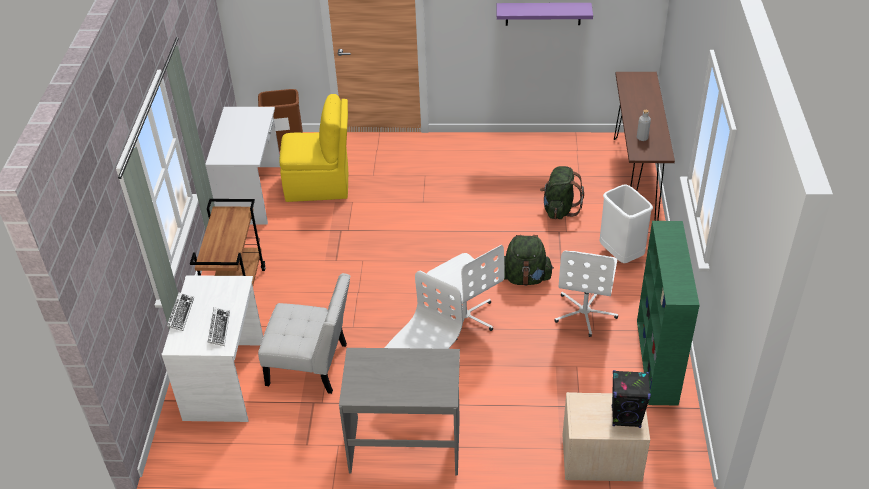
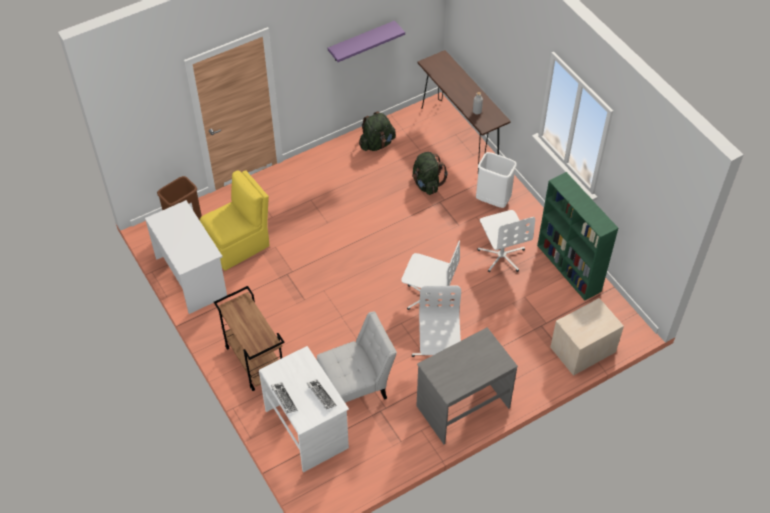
camera: 35 degrees left, 10 degrees up
(525, 278) = (445, 249): green backpack -> green backpack (377, 144)
(626, 417) = (601, 318): black speaker -> none

